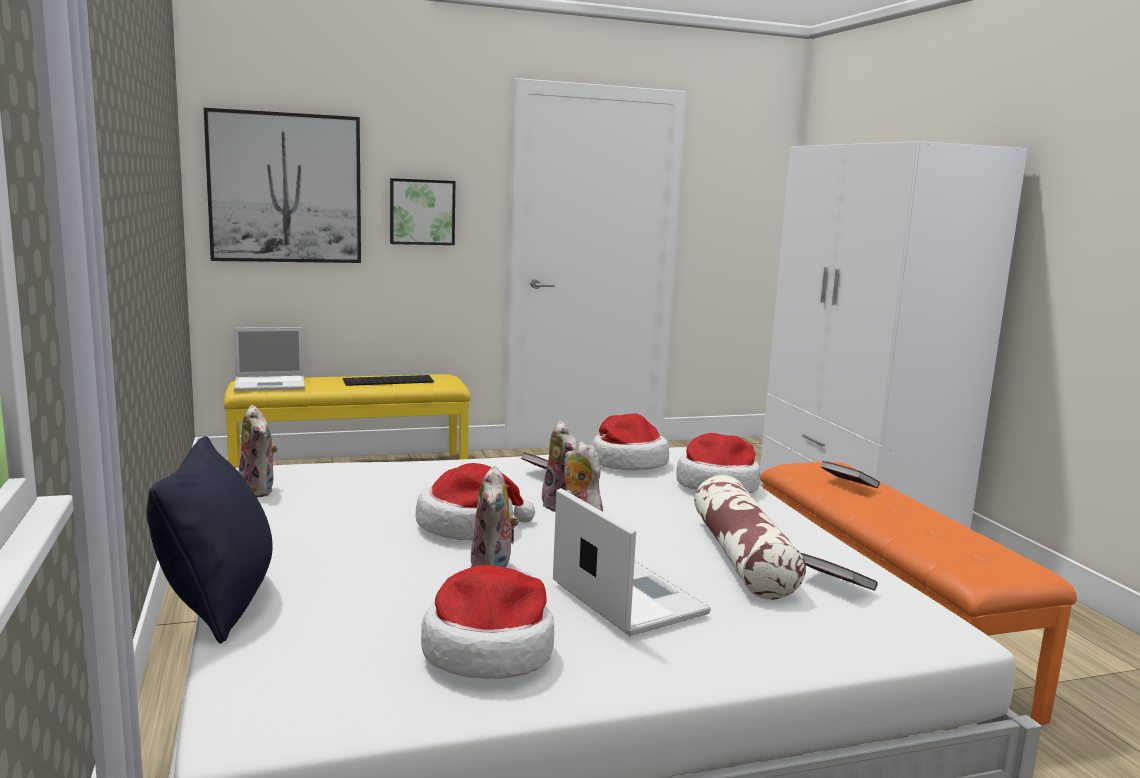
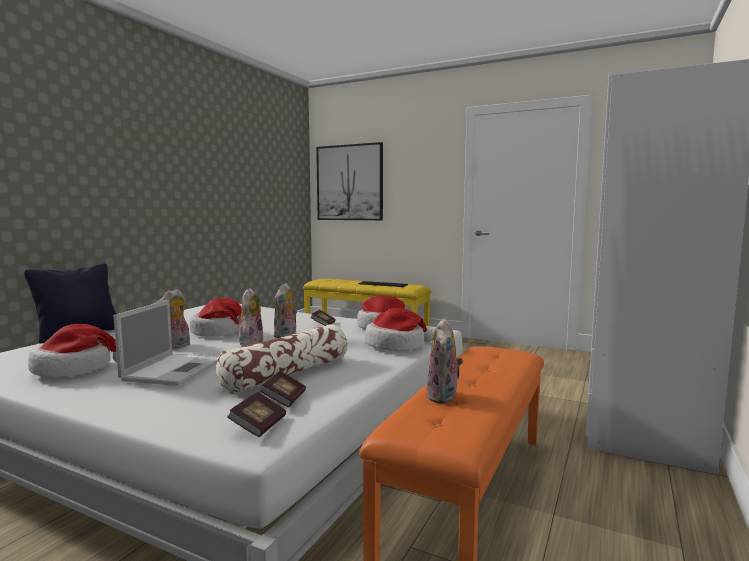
camera: 45 degrees right, 5 degrees down
(260, 491) = (199, 308): plush toy -> plush toy (444, 397)
(271, 384) = (330, 280): laptop -> none
(422, 212) = (413, 191): picture -> none
(848, 485) = (486, 363): book -> book (259, 426)

